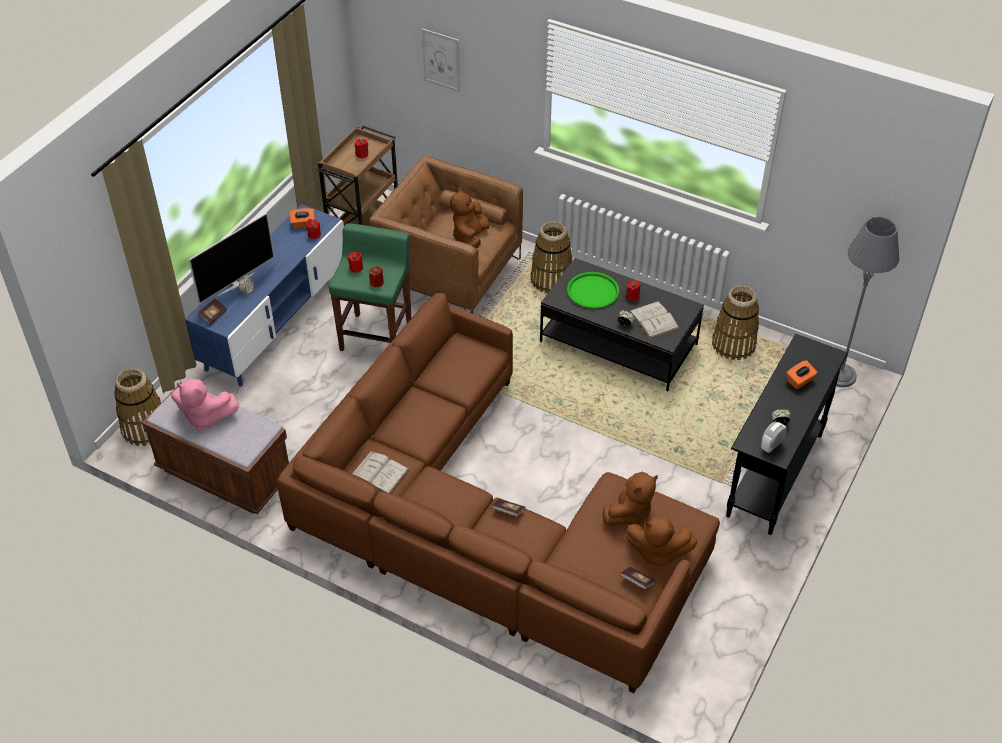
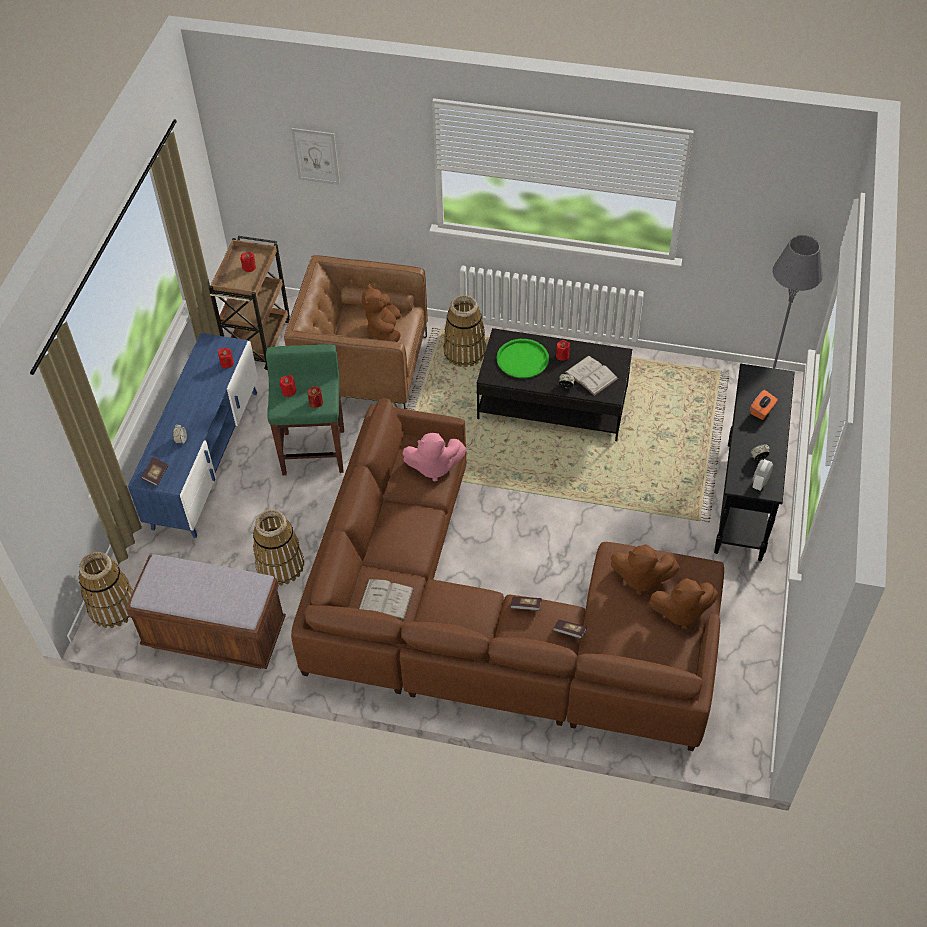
camera: 15 degrees left, 5 degrees up
(205, 417) = (191, 586): pink plush toy -> pink plush toy (433, 467)
(235, 284) = (166, 435): television -> none
(303, 224) = (211, 354): orange tissue box -> none
(630, 512) = (641, 578): brown plush toy -> brown plush toy turned 75 degrees clockwise
(637, 582) = (673, 646): book -> book (569, 632)
(733, 344) = (661, 379): basket -> basket (280, 565)

